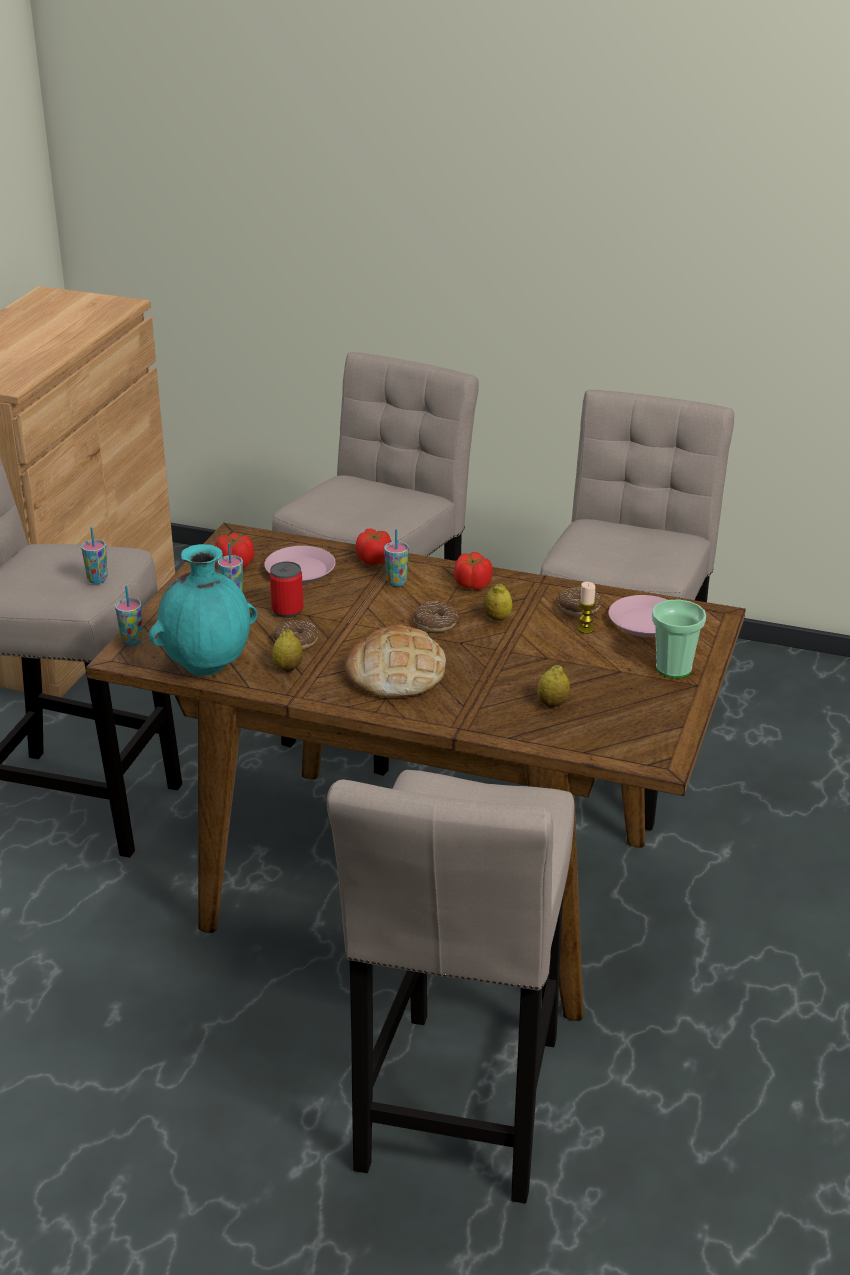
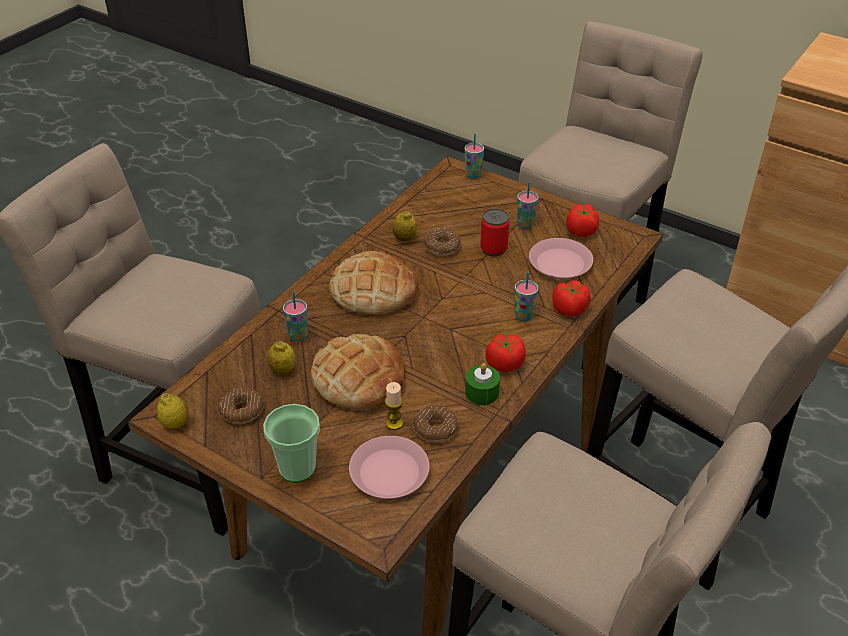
camera: 105 degrees right, 10 degrees up
(97, 580) = (577, 169): cup -> cup (298, 336)
(208, 667) = (423, 203): turquoise vase -> none
(435, 623) = (441, 326): donut -> donut (242, 410)
(497, 618) = (436, 367): lemon -> lemon (175, 424)
(518, 591) = (482, 392): none -> green candle
(538, 657) = (358, 378): none -> bread

